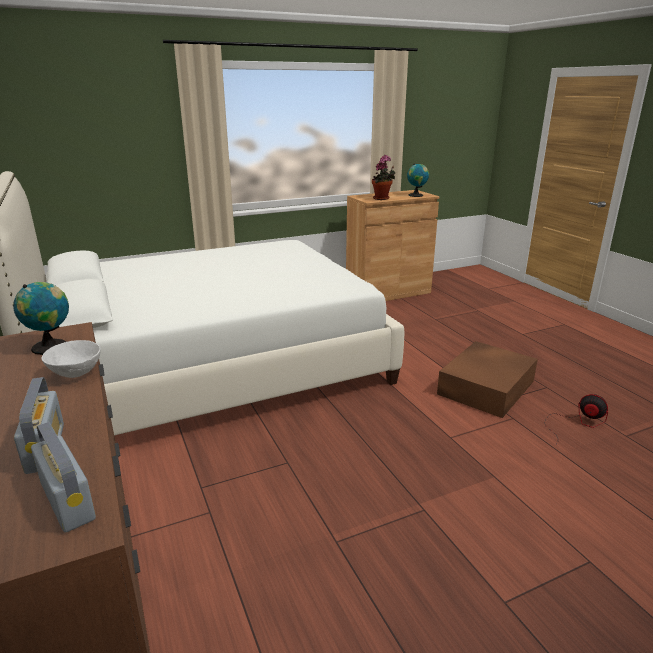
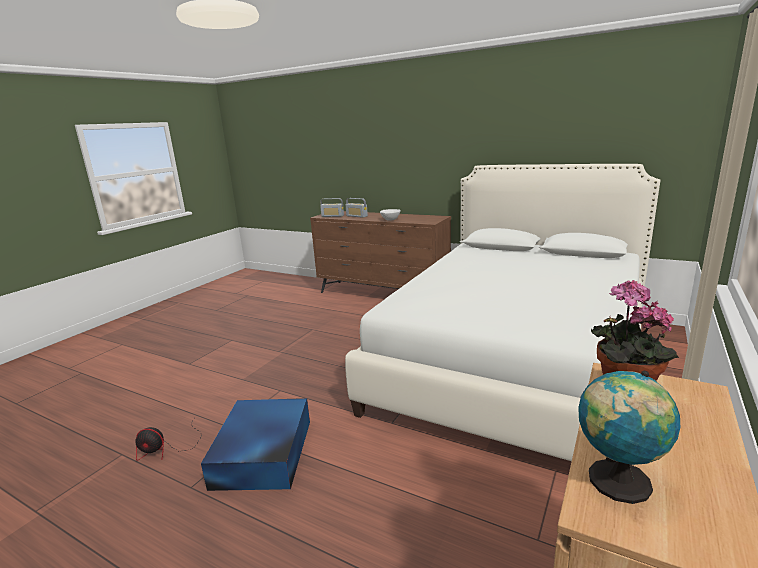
camera: 145 degrees right, 5 degrees down
(52, 346) = (421, 219): globe -> none
(487, 387) = (262, 454): brown storage box -> blue storage box

